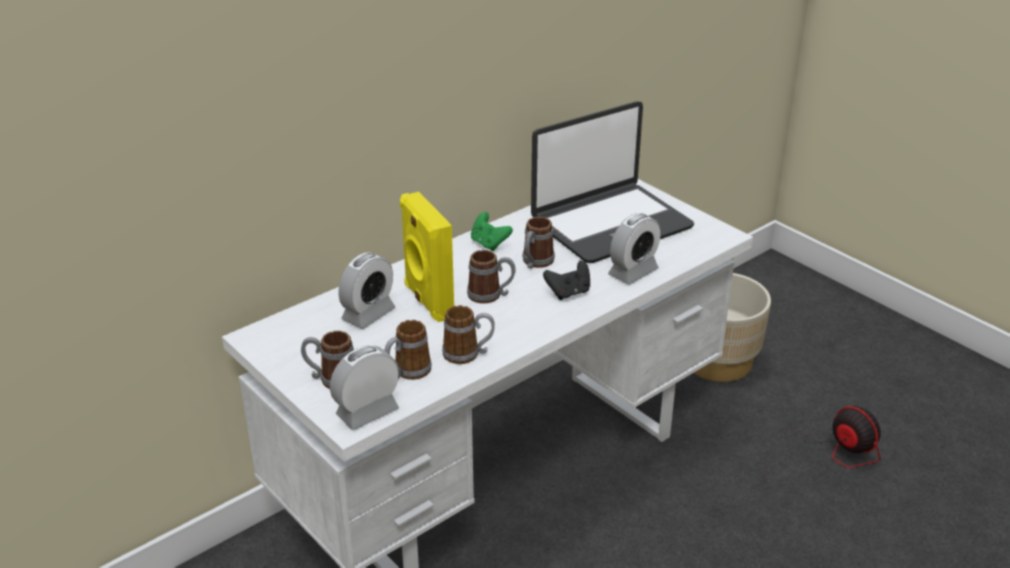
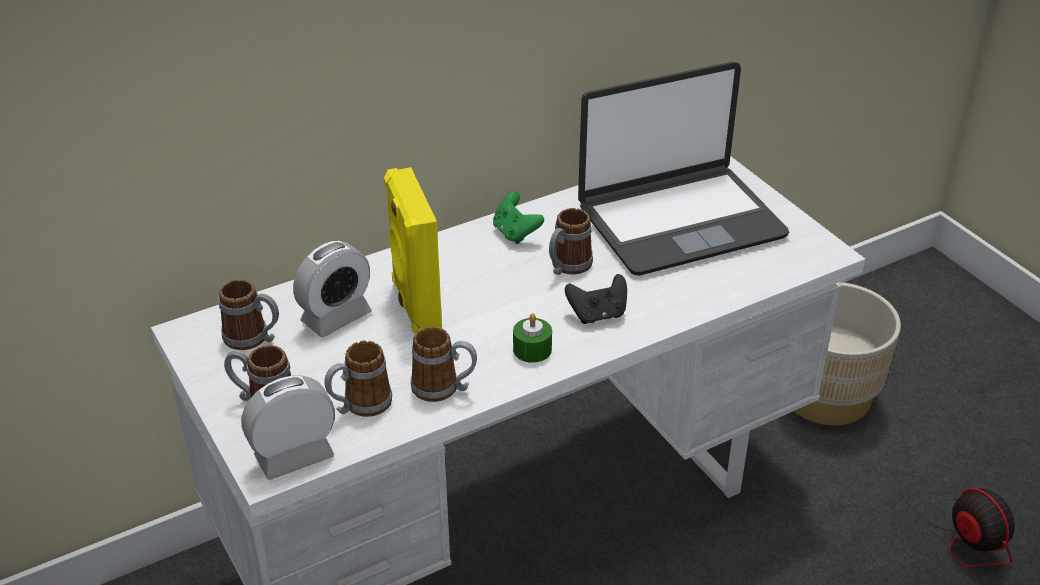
camera: 10 degrees right, 5 degrees up
(491, 295) = (497, 307): mug -> mug (253, 338)
(527, 321) = (532, 349): none -> green candle
(633, 272) = (690, 294): alarm clock -> none

